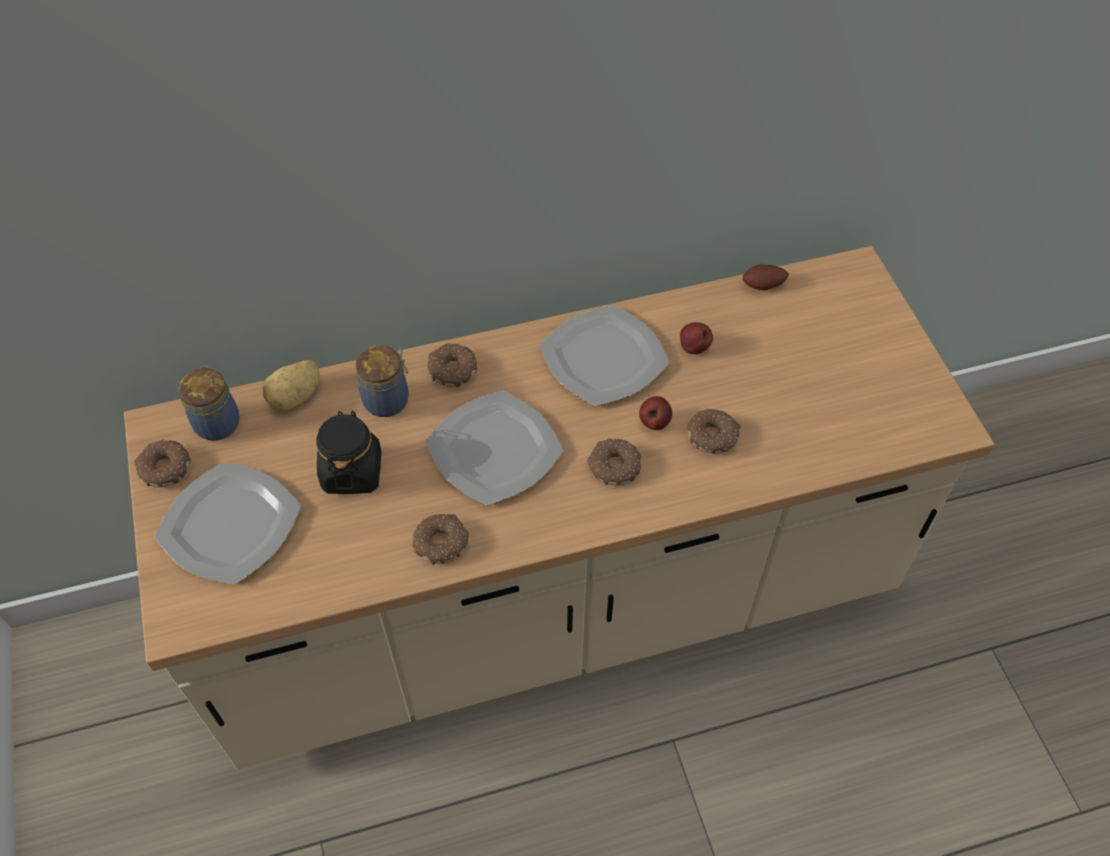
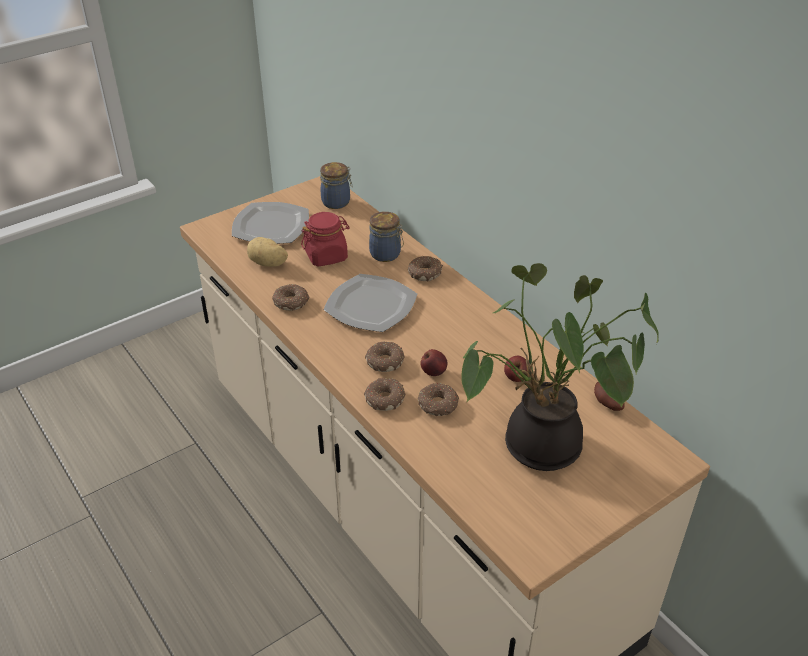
camera: 70 degrees right, 15 degrees down
(164, 468) = (298, 195): donut -> donut (384, 398)
(296, 397) = (369, 222): potato -> potato (268, 264)
(352, 471) = (326, 256): black jar -> red jar
(605, 358) = (477, 336): plate -> none
(814, 369) = (539, 450): none -> potted plant

